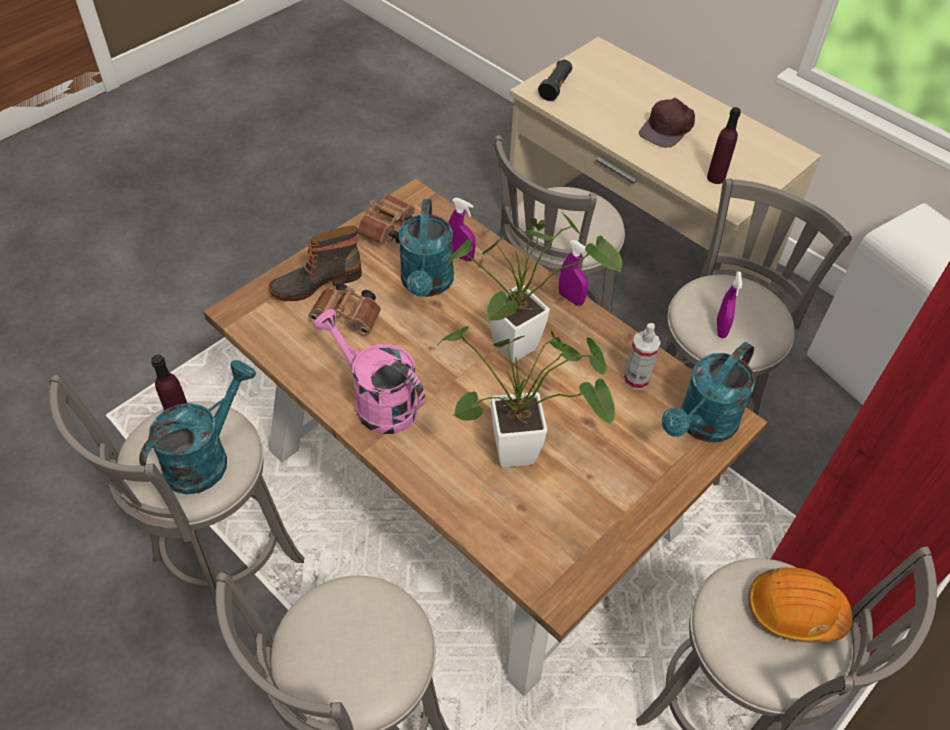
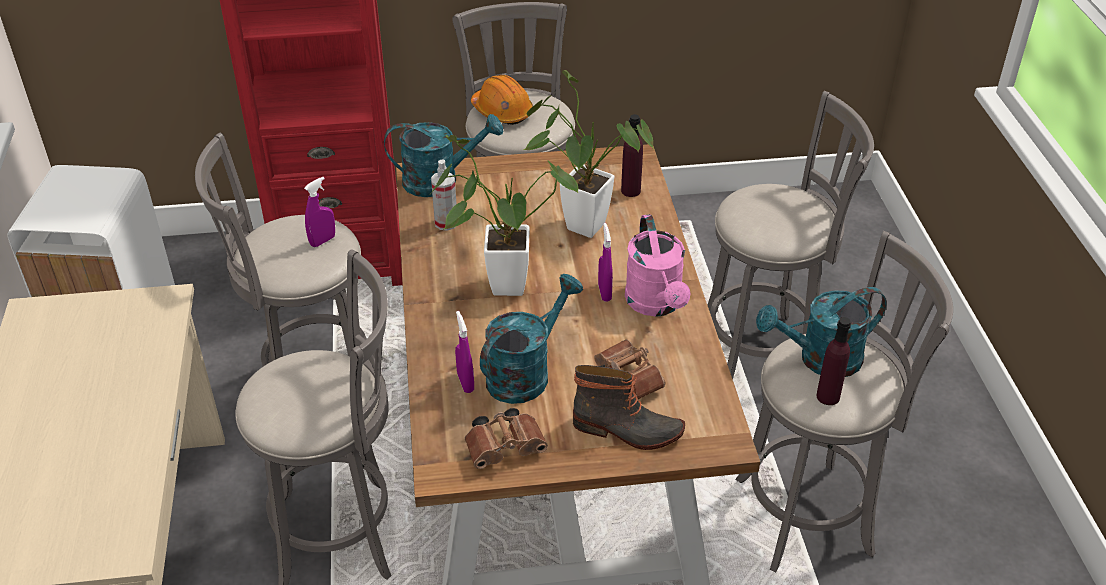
camera: 140 degrees left, 10 degrees down
(555, 87) = (98, 540): black flashlight -> none
(571, 298) = (417, 297): purple spray bottle -> purple spray bottle (604, 292)
(668, 128) = (80, 407): brown cap -> none
(716, 178) = (133, 331): purple bottle -> purple bottle (630, 191)

